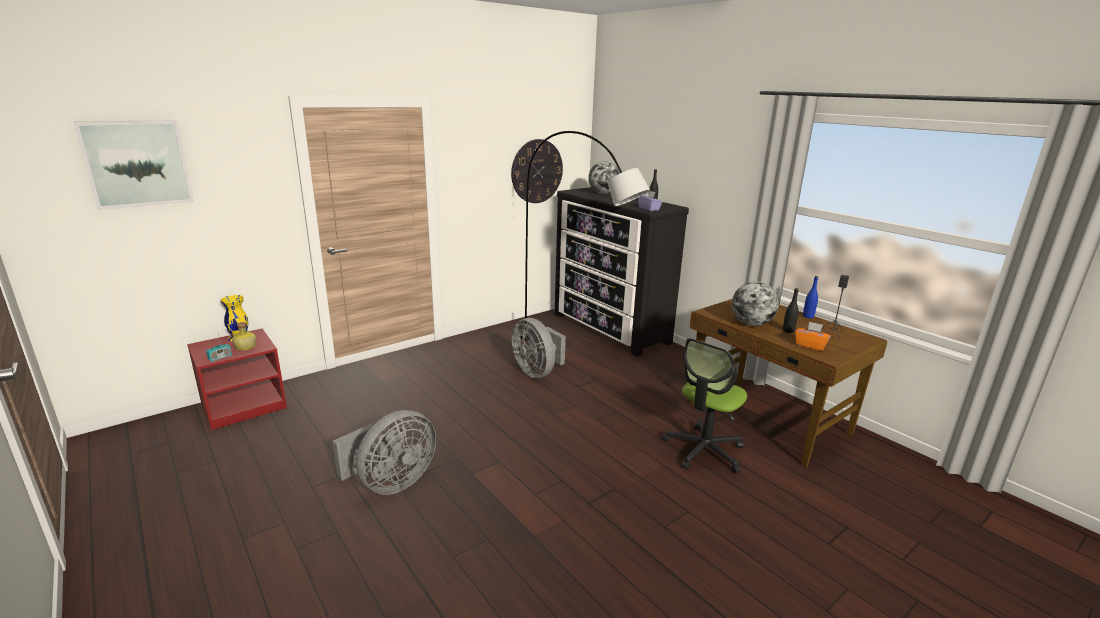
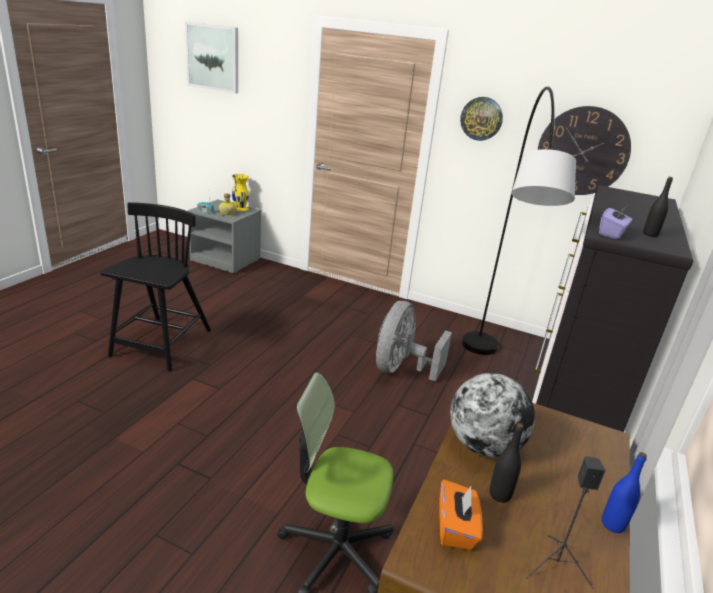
camera: 60 degrees right, 5 degrees up
(244, 406) = (226, 259): red nightstand -> grey nightstand
(391, 483) = (161, 344): grey fan -> black chair
(469, 164) = (481, 118): none -> wall clock
(603, 193) = (644, 205): globe -> none

